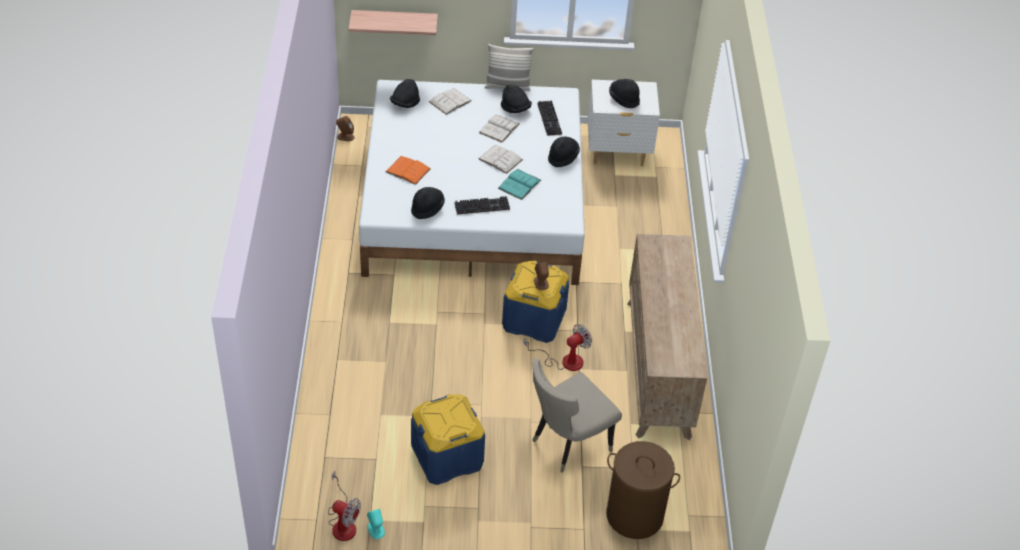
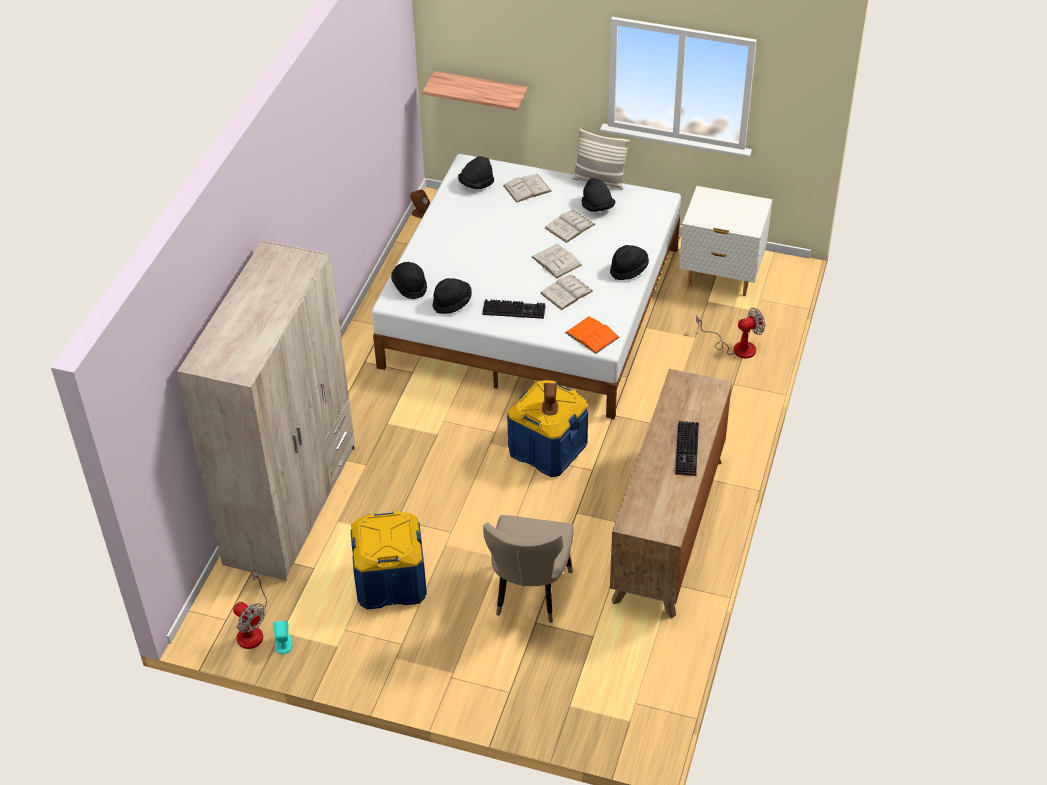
camera: 20 degrees right, 0 degrees up
(334, 408) = (291, 504): none -> beige wardrobe
(408, 170) = (448, 258): orange book -> orange book (592, 335)
(519, 184) = (566, 292): turquoise book -> white book
(550, 119) = (633, 224): keyboard -> keyboard (688, 450)
(564, 361) = (563, 501): fan -> fan (736, 347)
(567, 444) = (529, 594): beige chair -> beige chair turned 60 degrees counterclockwise
(624, 99) = (724, 214): black hat -> black hat (410, 286)
(634, 515) = (573, 690): brown laundry basket -> none

